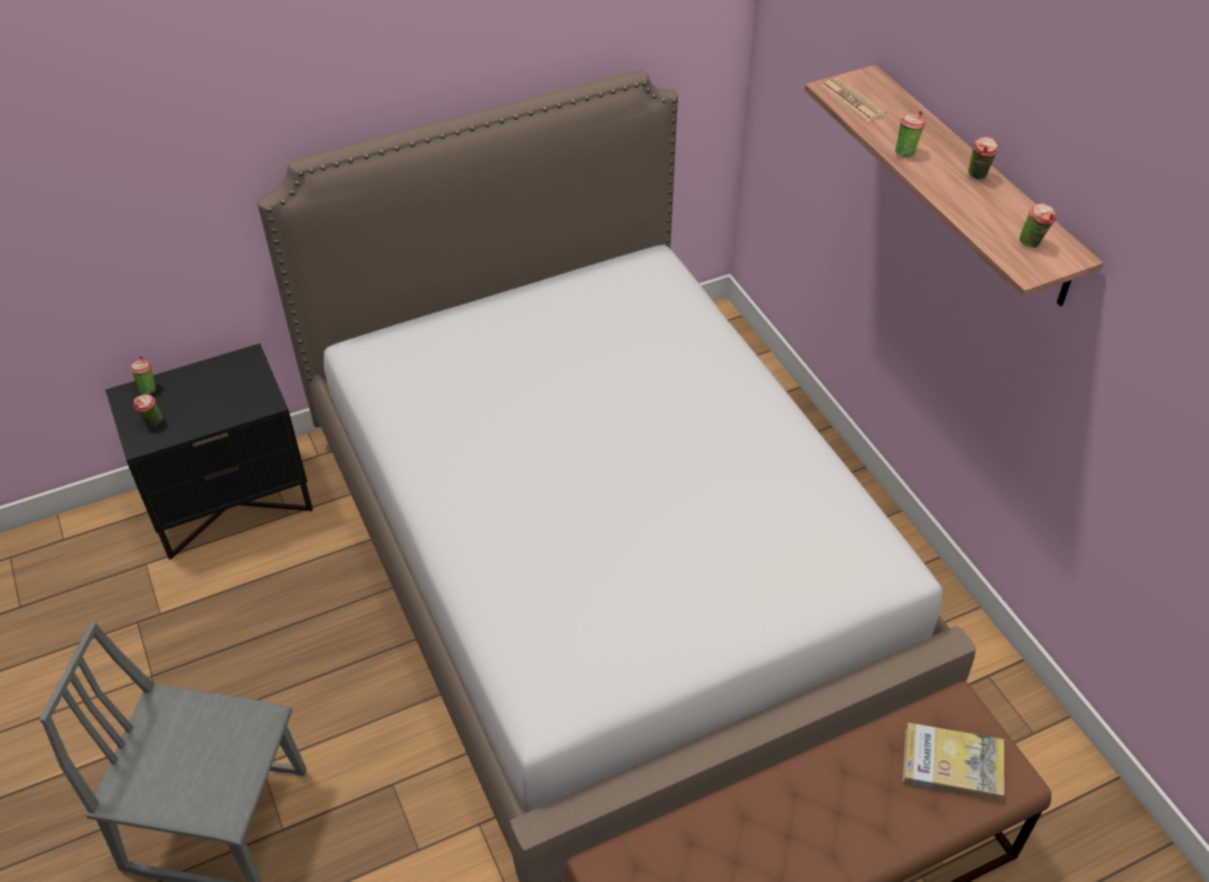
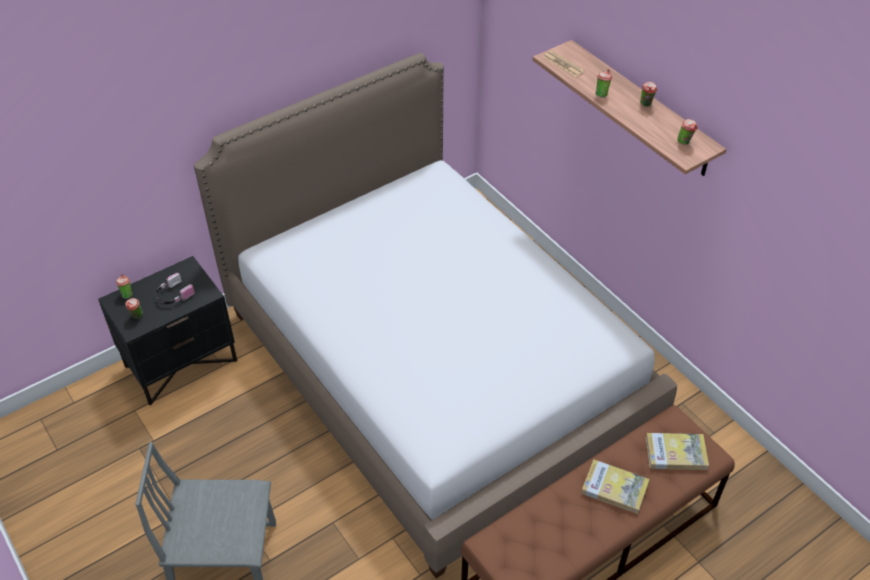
camera: 10 degrees left, 0 degrees up
(215, 398) = (173, 295): none -> headphones
(836, 808) = (614, 488): none -> book

